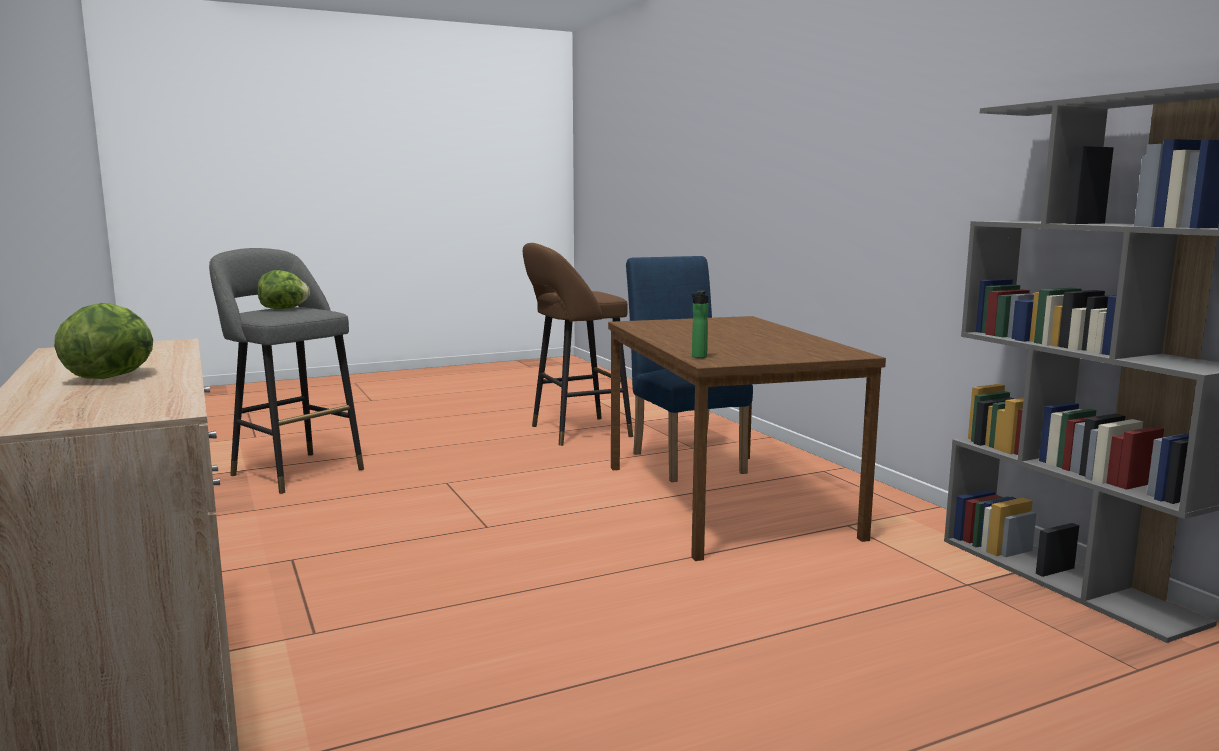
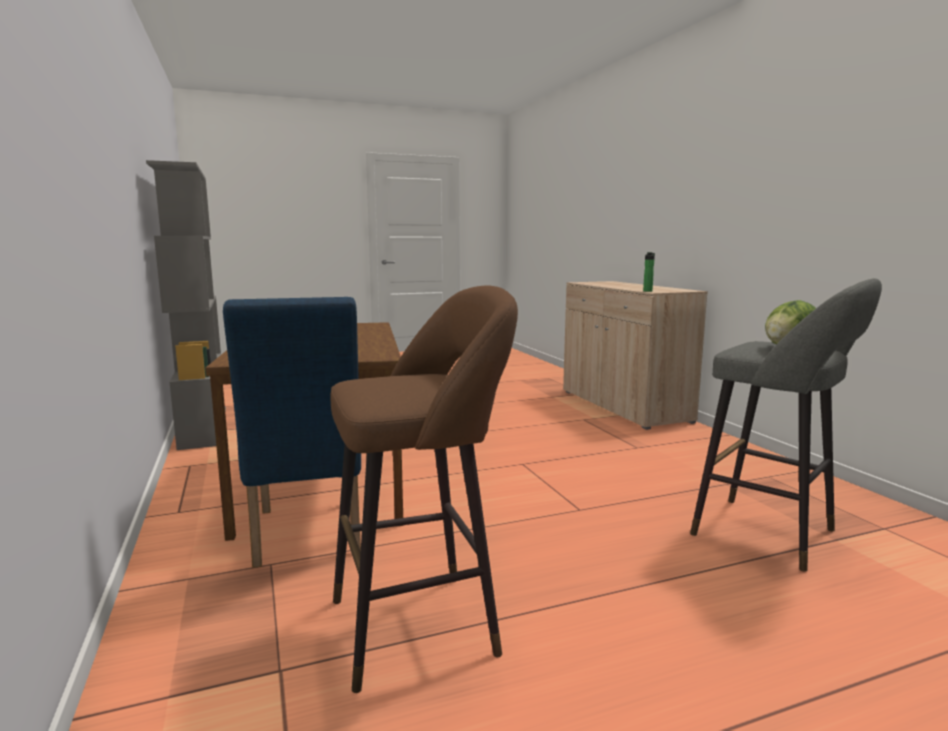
camera: 175 degrees left, 0 degrees up
(113, 376) = (626, 286): lettuce -> none
(698, 357) = (377, 326): bottle -> bottle (648, 291)

